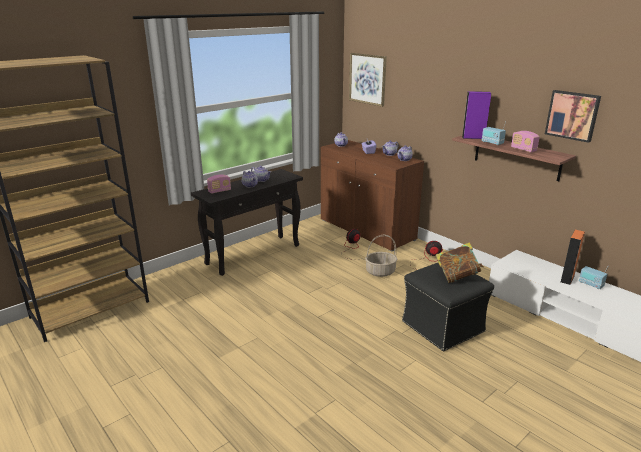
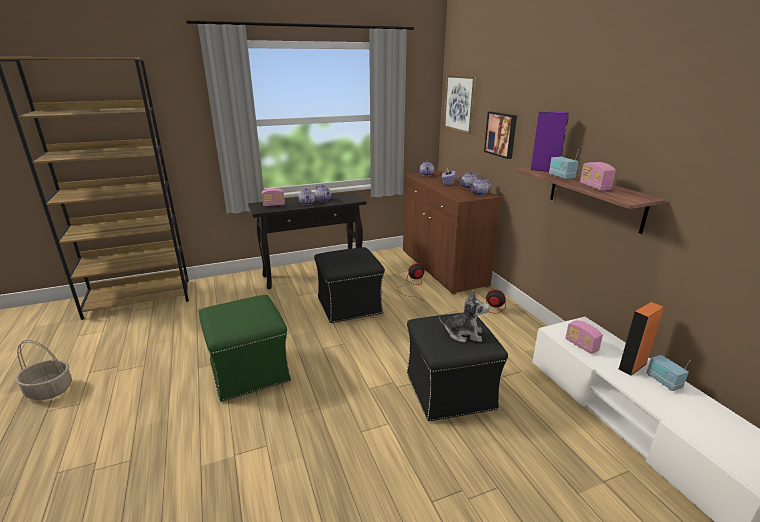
camera: 20 degrees right, 0 degrees up
(269, 349) = (249, 371): none -> green ottoman
(312, 276) = (350, 305): none -> black ottoman
(380, 271) = (424, 313): basket -> basket (50, 390)
(457, 276) = (464, 334): book -> plush toy
(528, 271) = (581, 345): none -> radio
(572, 115) = (666, 143): picture -> picture (501, 134)

